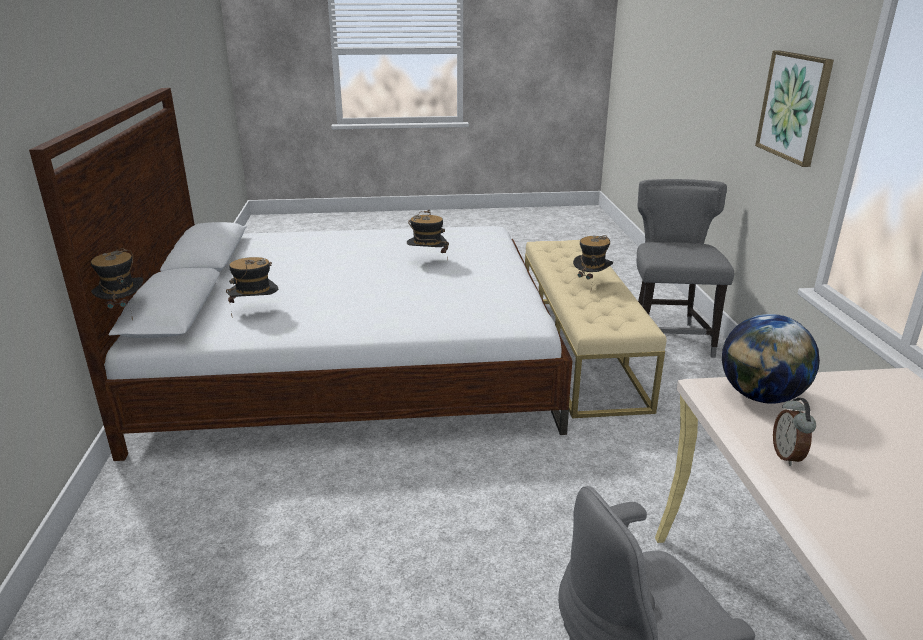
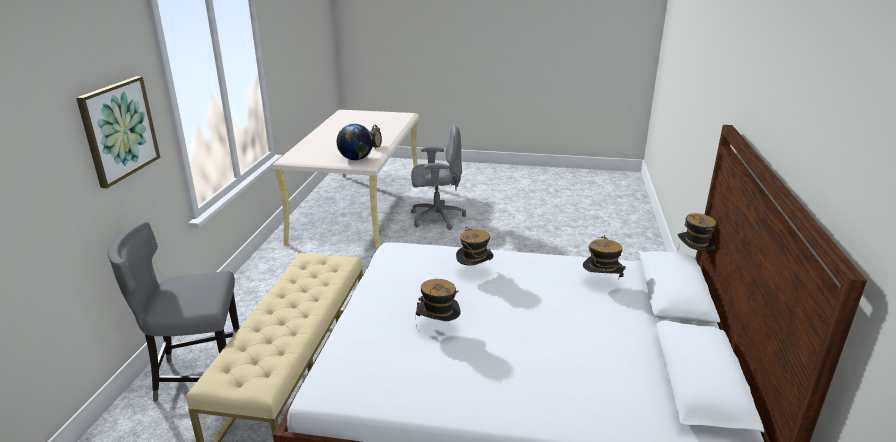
camera: 165 degrees left, 0 degrees up
(591, 283) = (289, 306): hat -> hat (474, 273)
(668, 338) = (198, 376): grey chair -> grey chair turned 60 degrees clockwise

